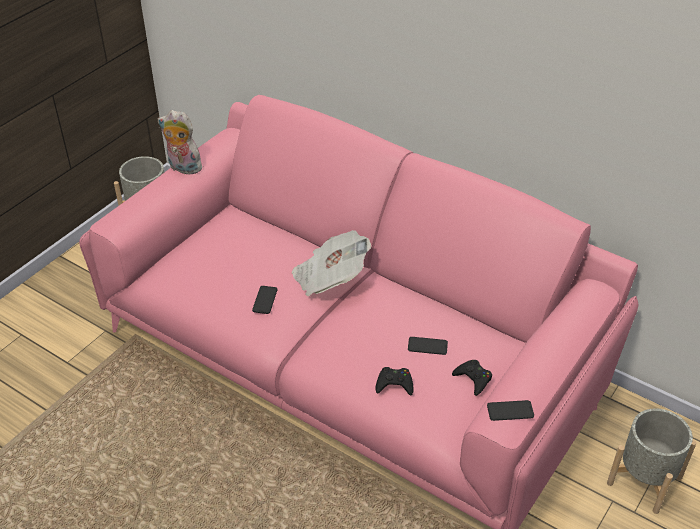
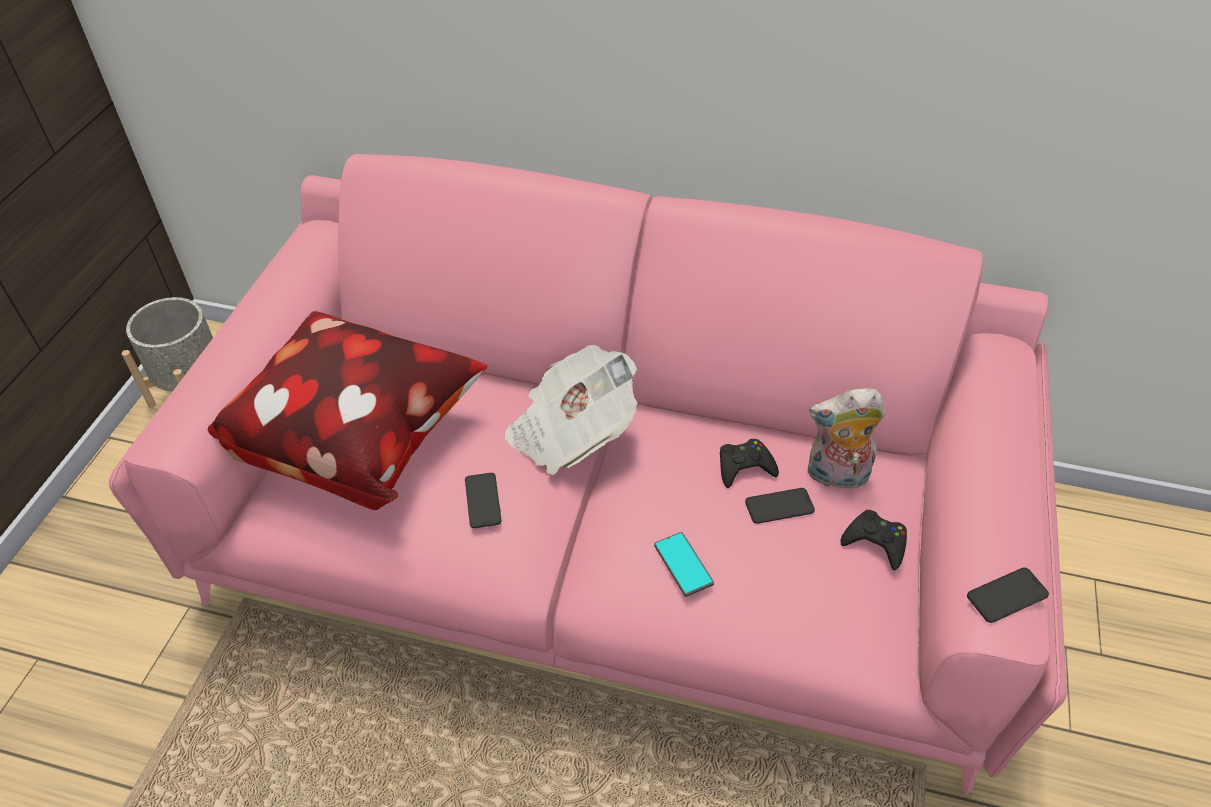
camera: 20 degrees left, 5 degrees up
(183, 168) = (257, 307): plush toy -> plush toy (836, 476)
(213, 253) = (358, 439): none -> pillow
(357, 360) = (683, 564): none -> phone
(394, 384) = (762, 589): black game controller -> black game controller (744, 467)
(644, 480) = (1088, 600): grey planter -> none

